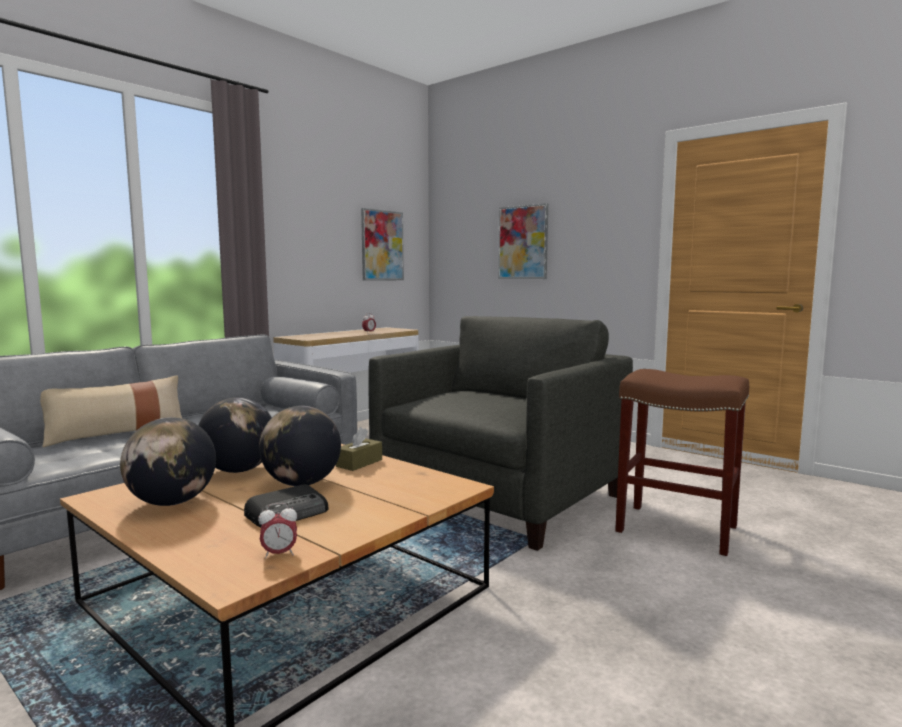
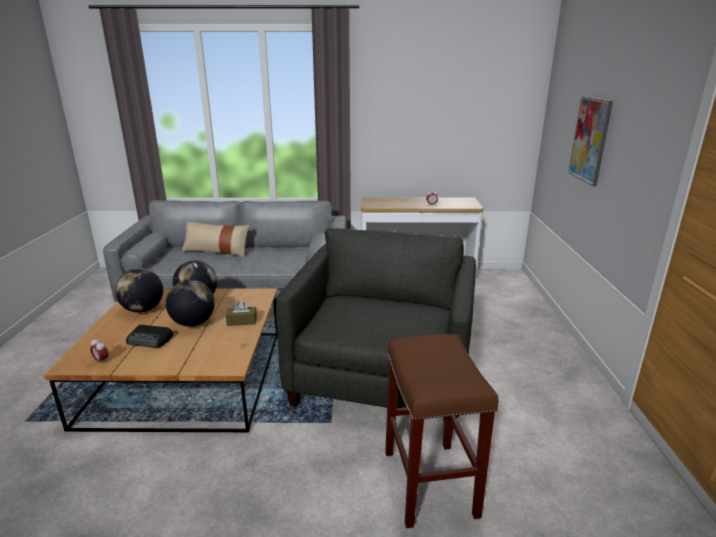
camera: 50 degrees right, 15 degrees up
(382, 245) = (479, 124): picture -> none
(498, 496) = (382, 378): grey armchair -> grey armchair turned 75 degrees counterclockwise

